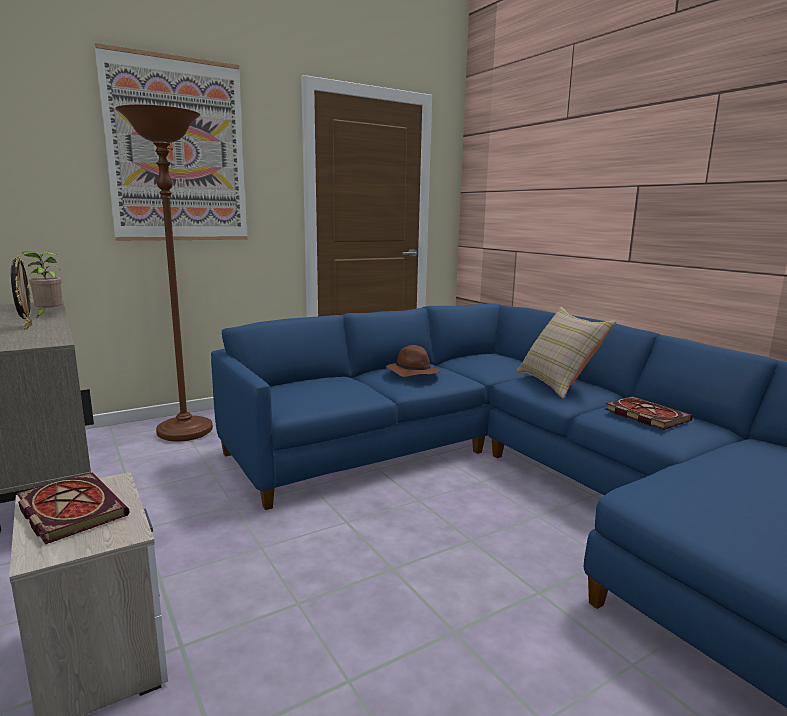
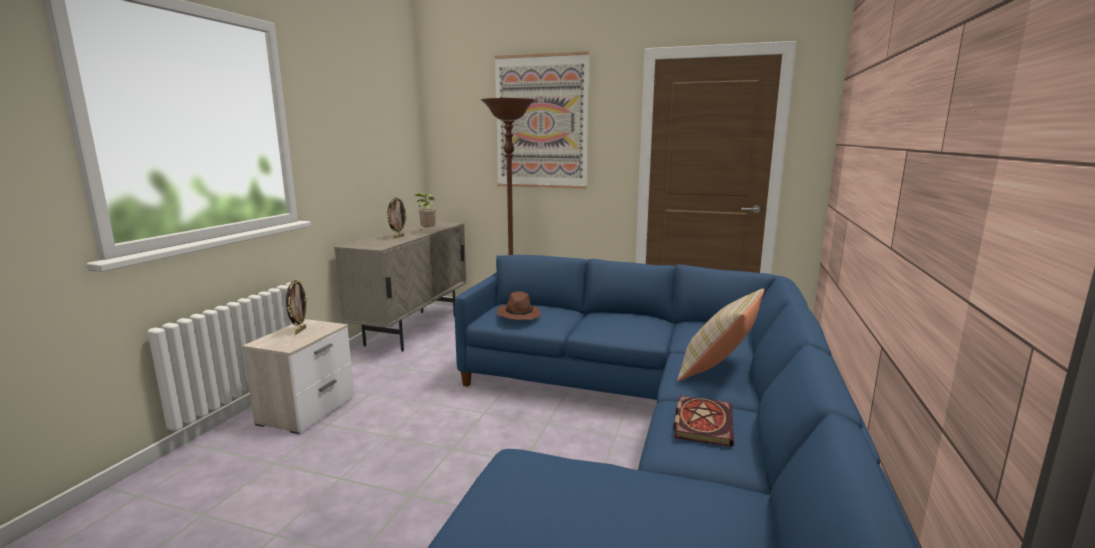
camera: 50 degrees right, 0 degrees up
(68, 510) = (299, 330): book -> picture frame
(412, 372) = (614, 321): brown hat -> brown hat (518, 315)

